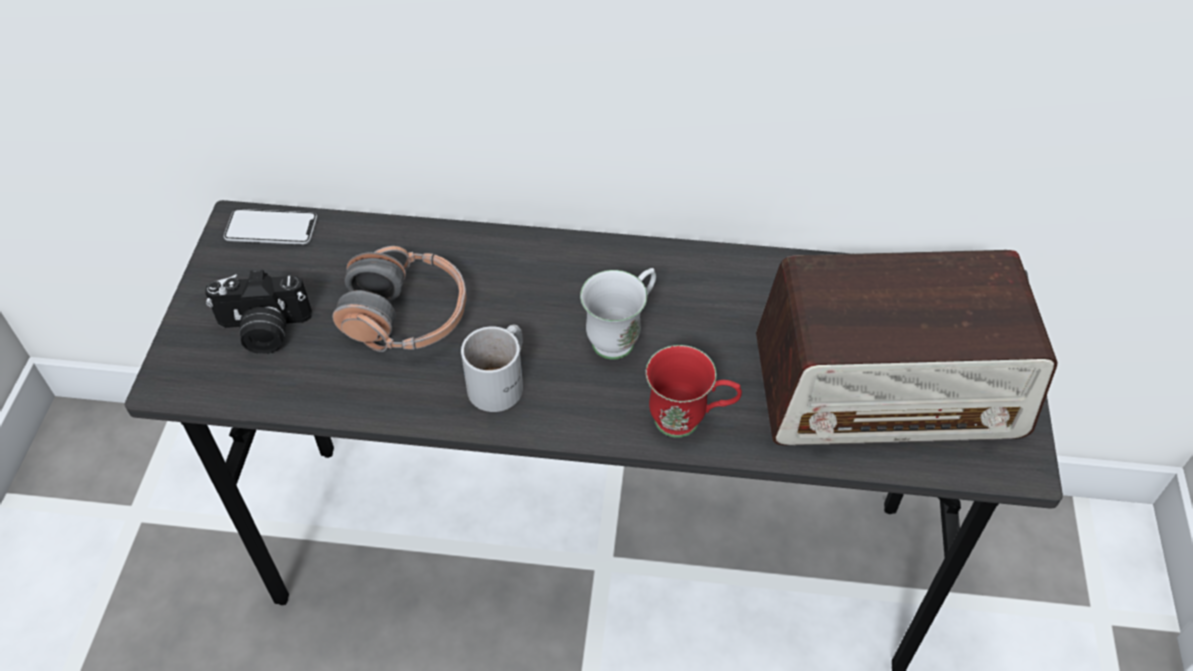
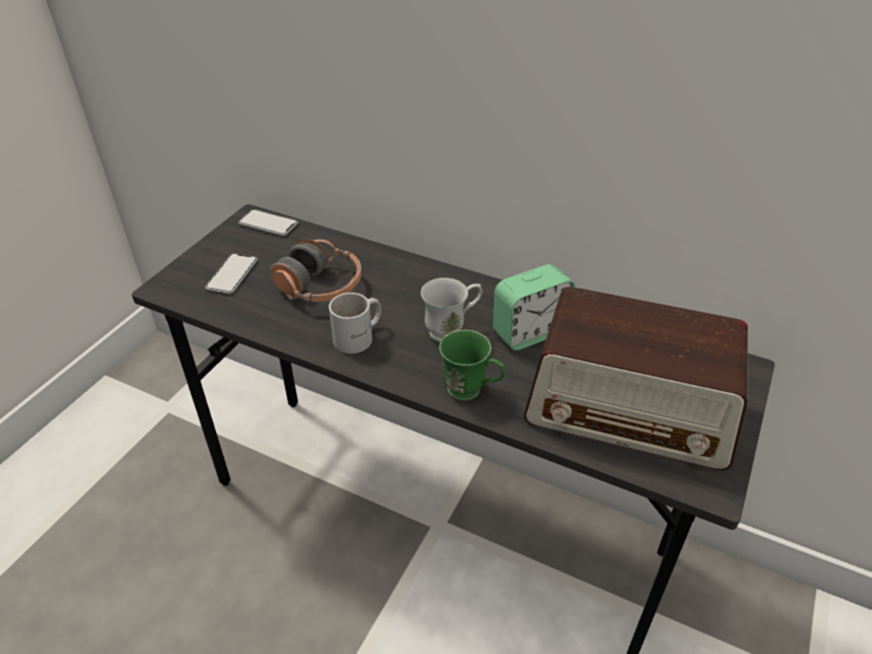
camera: 20 degrees right, 10 degrees down
(264, 330) = (232, 274): camera -> phone
(689, 421) = (471, 392): red mug -> green mug
(722, 309) = (530, 332): none -> alarm clock

